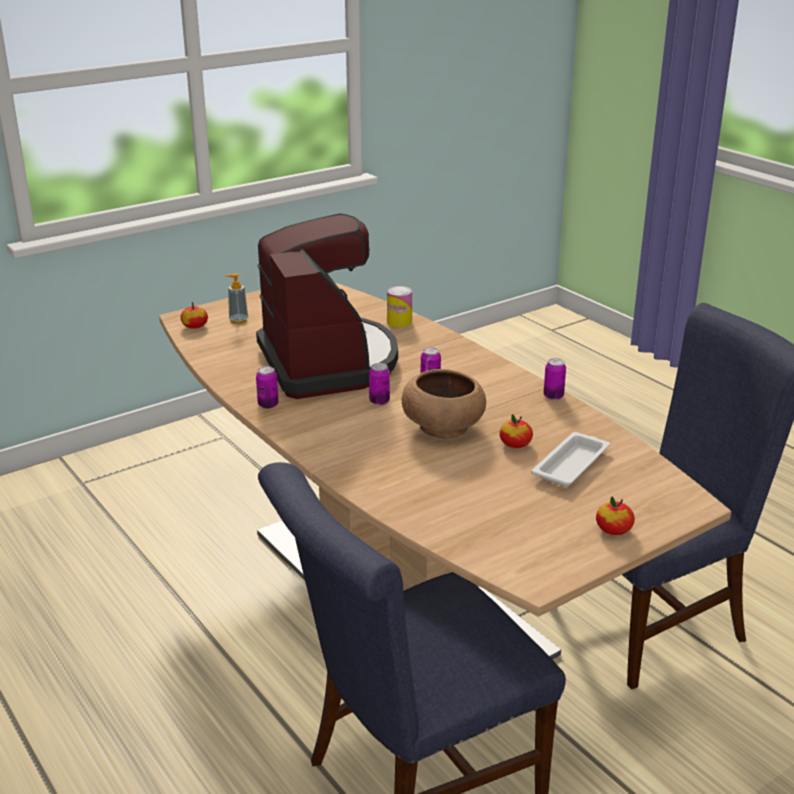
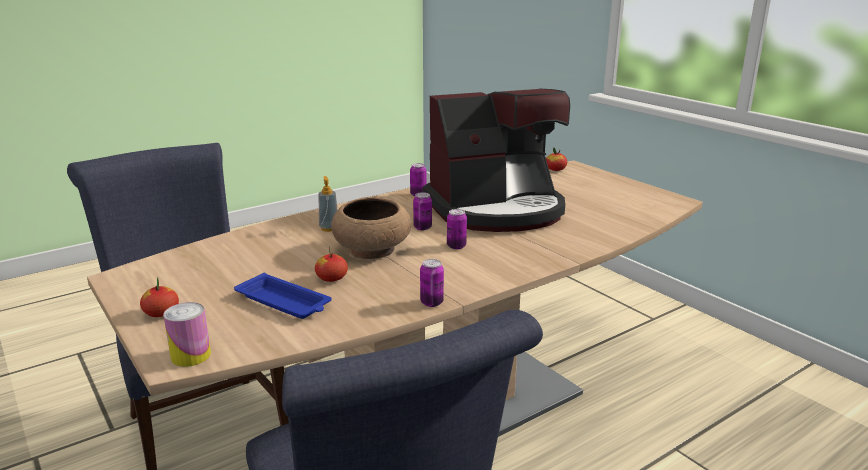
camera: 90 degrees right, 5 degrees down
(238, 321) = (572, 180): soap dispenser -> soap dispenser (329, 228)
(399, 322) = (602, 234): can -> can (191, 356)
(571, 464) = (284, 302): white tray -> blue tray

